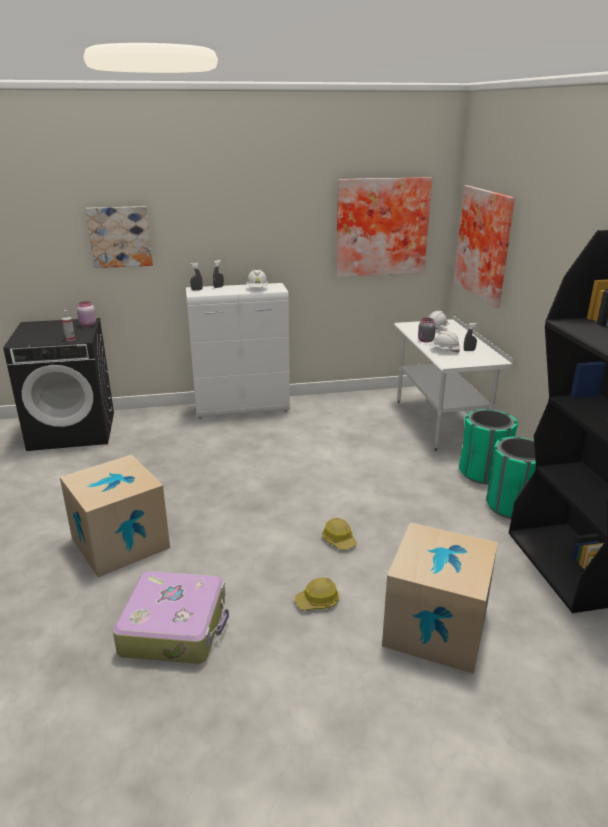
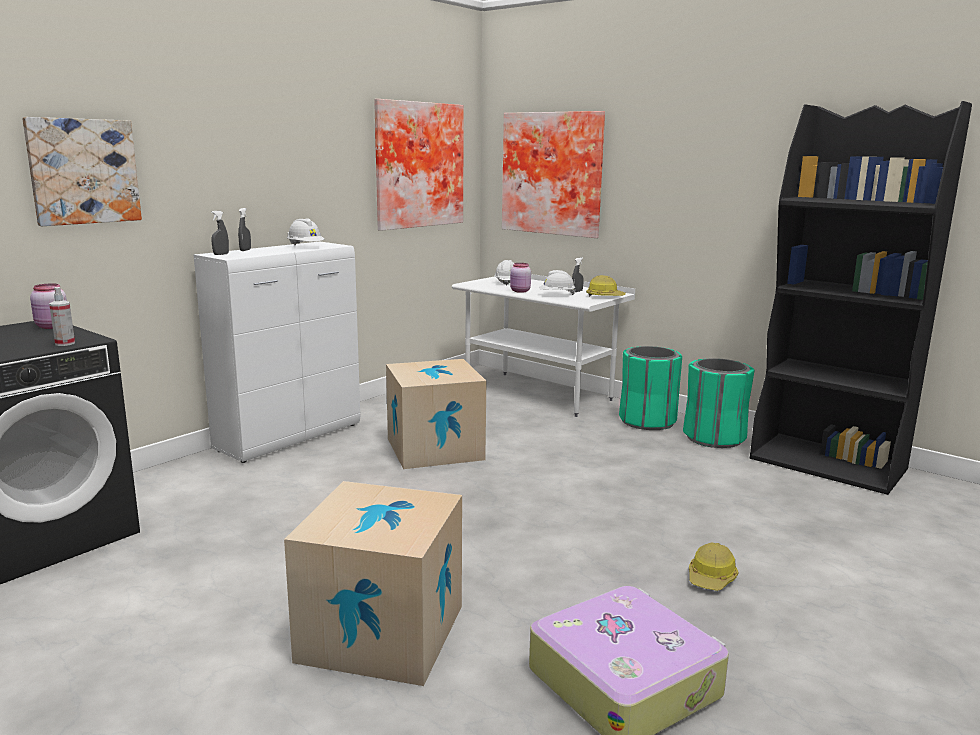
camera: 40 degrees left, 10 degrees down
(339, 540) = (630, 518): hard hat -> hard hat (605, 296)
(425, 341) = (520, 291): grey jar -> pink jar
(436, 627) = (834, 550): cardboard box -> cardboard box (435, 449)

